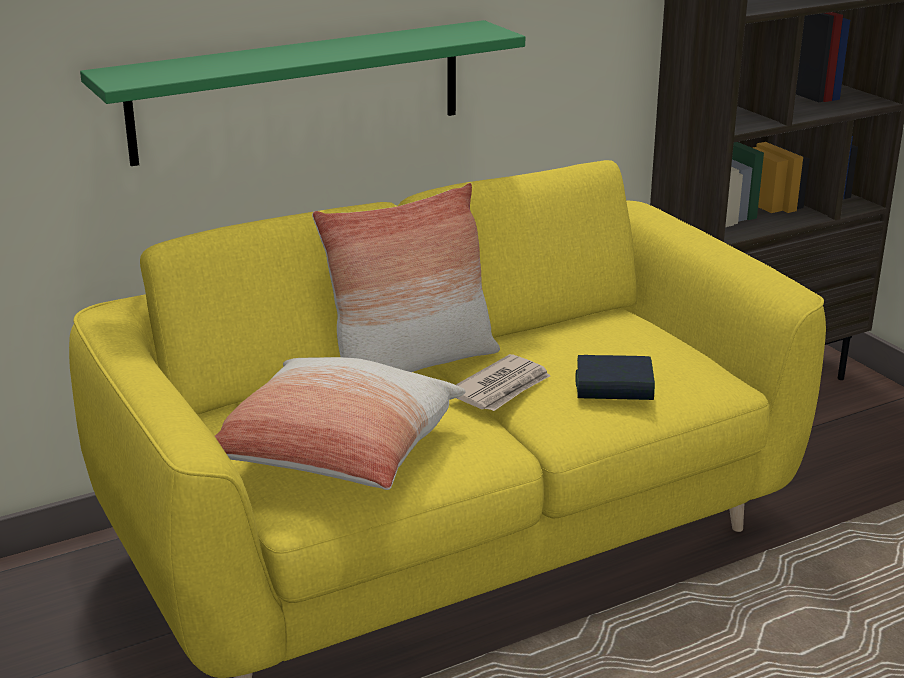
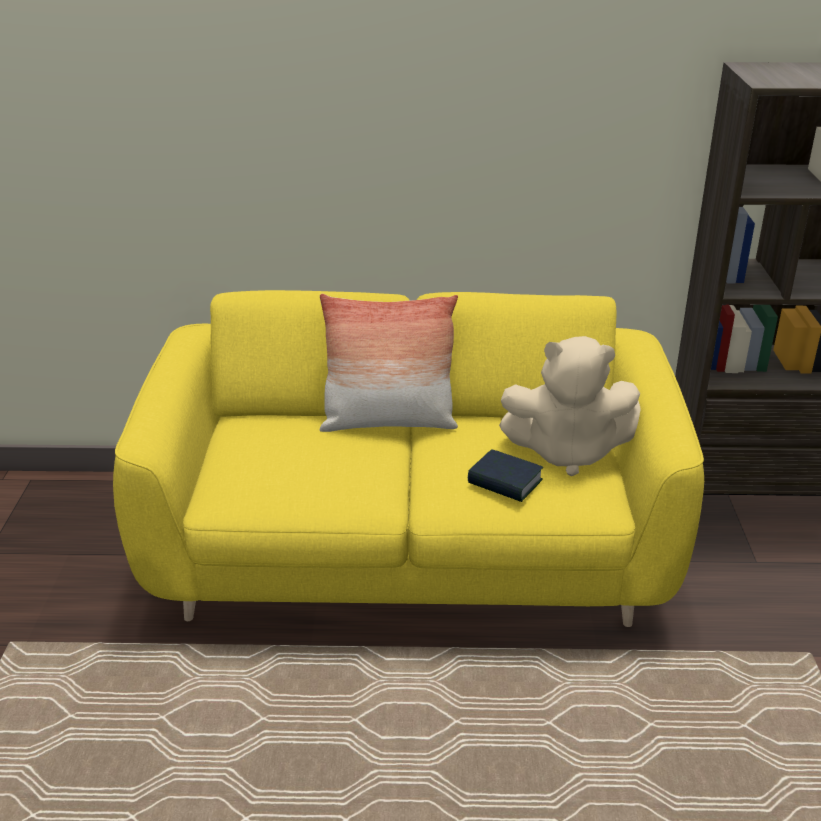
camera: 30 degrees right, 5 degrees up
(299, 91) = (364, 199): green shelf -> none
(337, 454) = (269, 472): pillow -> none
(501, 388) = (426, 458): newspaper -> none
(642, 342) = (568, 452): none -> beige plush toy

